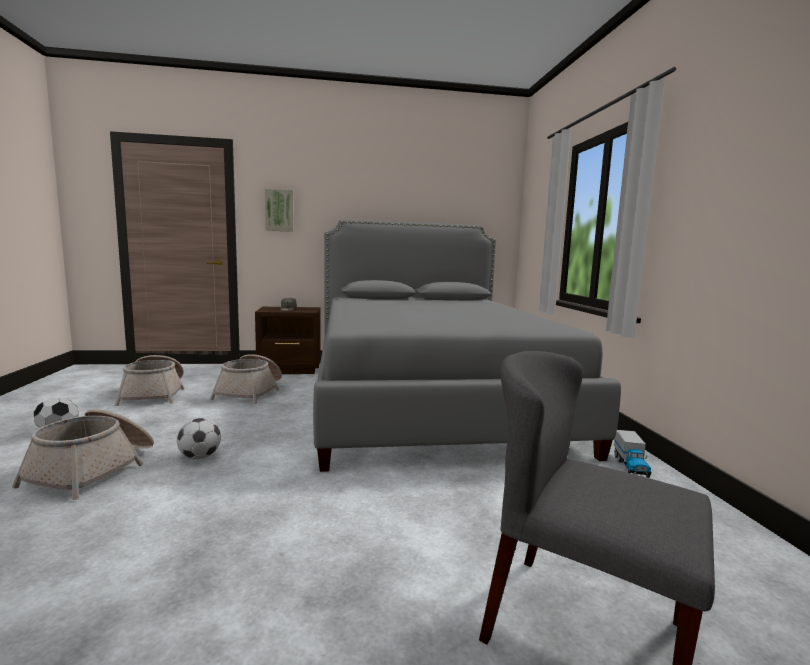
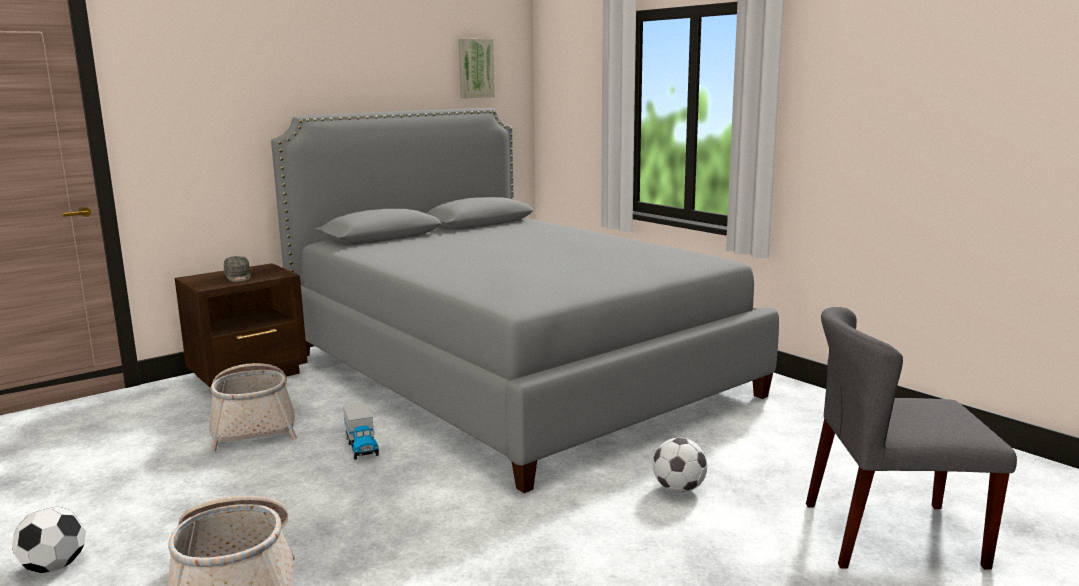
camera: 30 degrees left, 5 degrees up
(154, 394) = (94, 469): basket -> none
(200, 457) = (352, 525): football -> football (679, 489)
(279, 210) = (184, 107): picture -> picture (475, 68)
(630, 466) = (791, 396): toy truck -> toy truck (362, 446)

